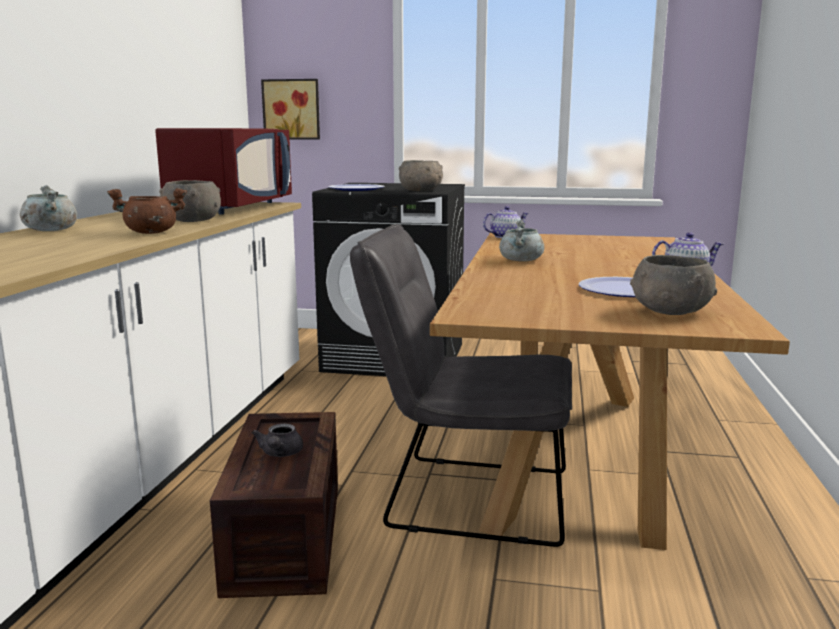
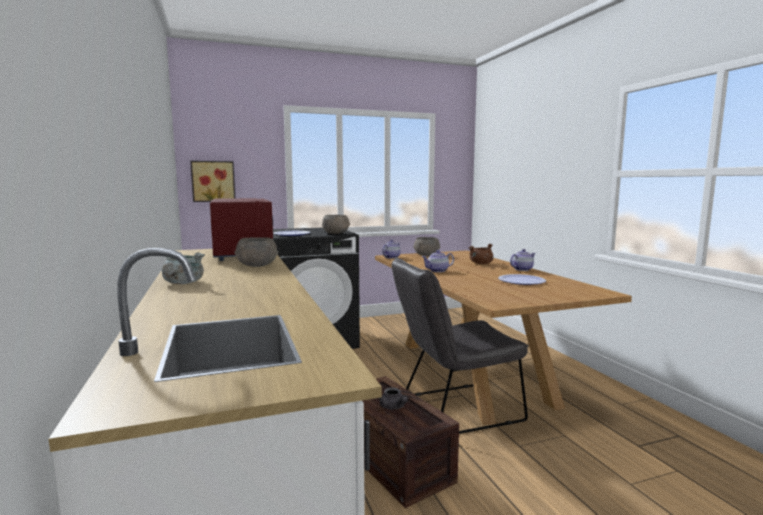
camera: 30 degrees left, 5 degrees down
(150, 233) = (267, 277): brown cooking pot -> brown cooking pot (481, 264)
(521, 261) = (437, 271): grey cooking pot -> teapot
(669, 311) = (564, 289): grey bowl -> grey bowl (426, 255)

